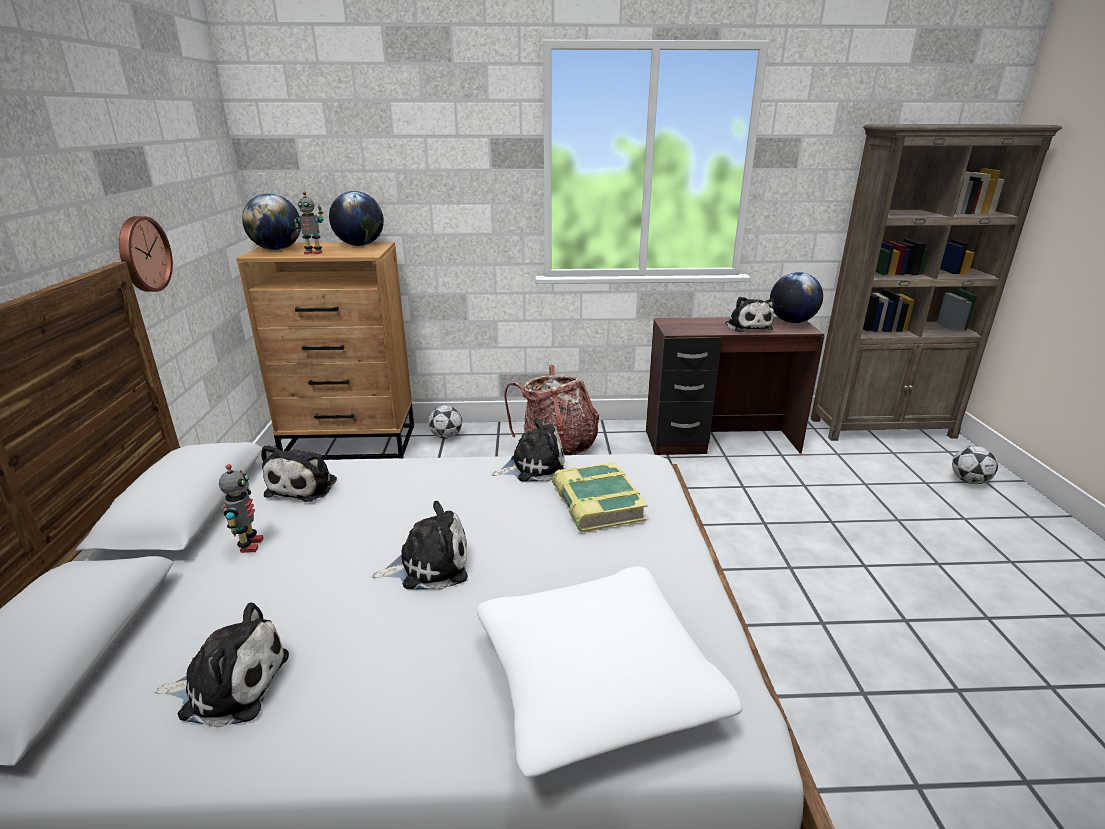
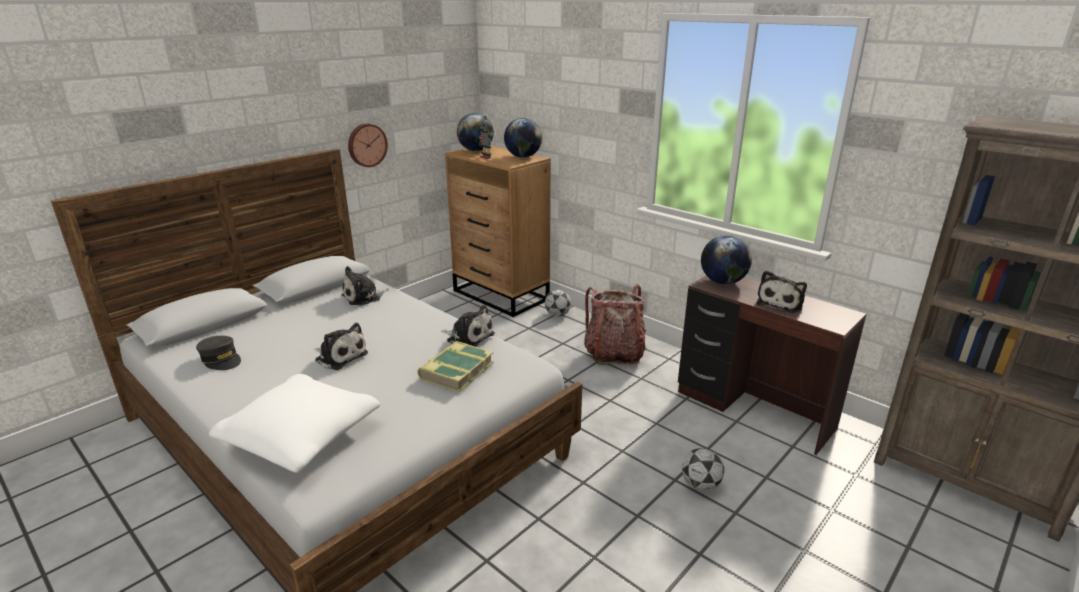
camera: 45 degrees right, 0 degrees up
(230, 684) = (221, 359): plush toy -> grey cap
(249, 545) = (305, 313): toy robot -> none
(792, 322) = (839, 314): globe -> globe (722, 282)
(969, 481) = (971, 577): football -> football (700, 484)

